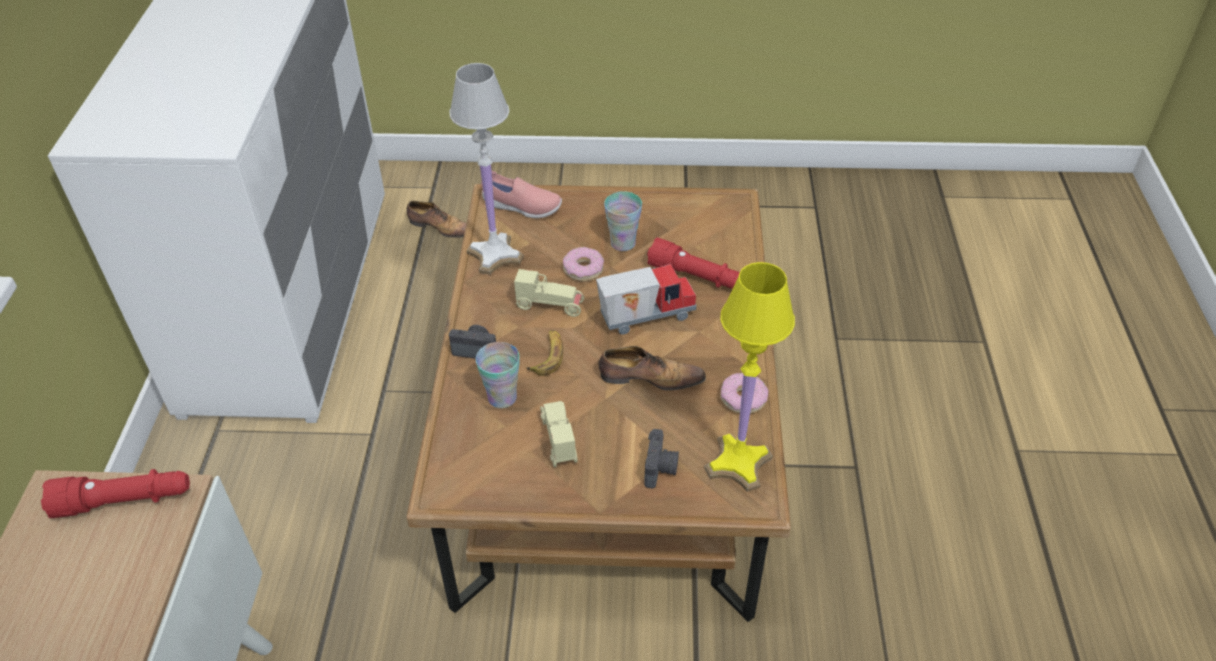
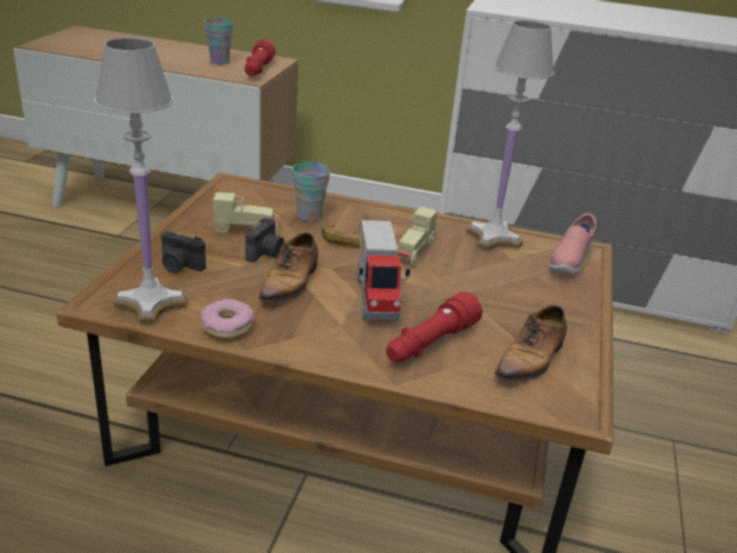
camera: 100 degrees right, 15 degrees down
(440, 227) = (687, 363): shoe -> shoe (531, 359)
(476, 349) = (369, 213): camera -> camera (266, 253)
(583, 269) = (463, 278): donut -> none
(623, 243) = (502, 308): cup -> cup (219, 61)
(737, 463) = (151, 302): yellow table lamp -> white table lamp

